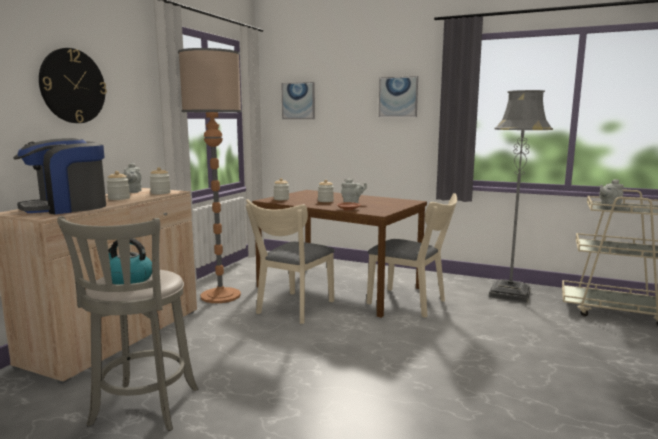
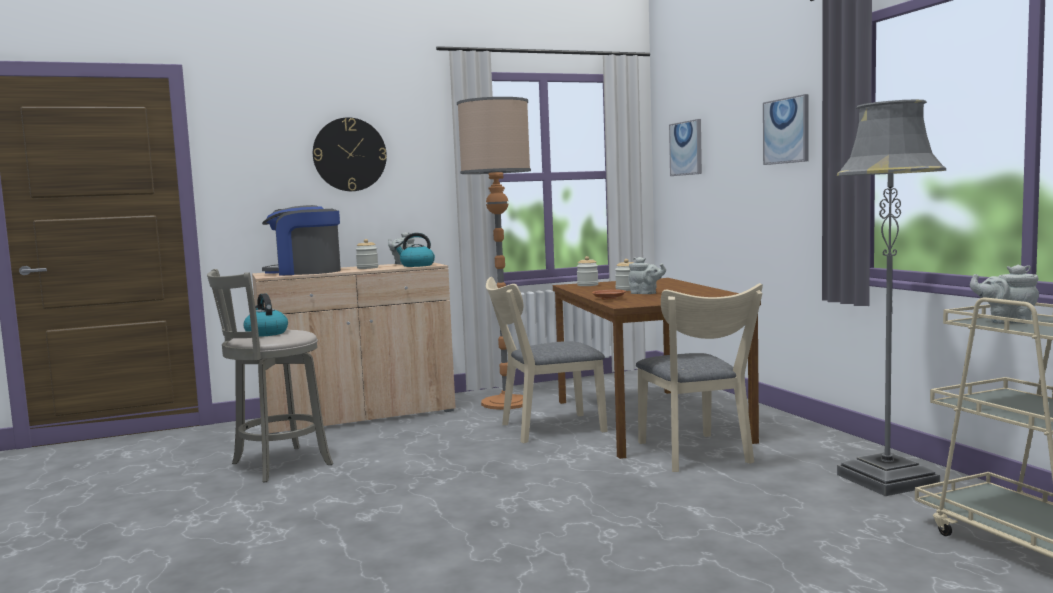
camera: 45 degrees right, 5 degrees down
(160, 193) = (417, 265): jar -> kettle

